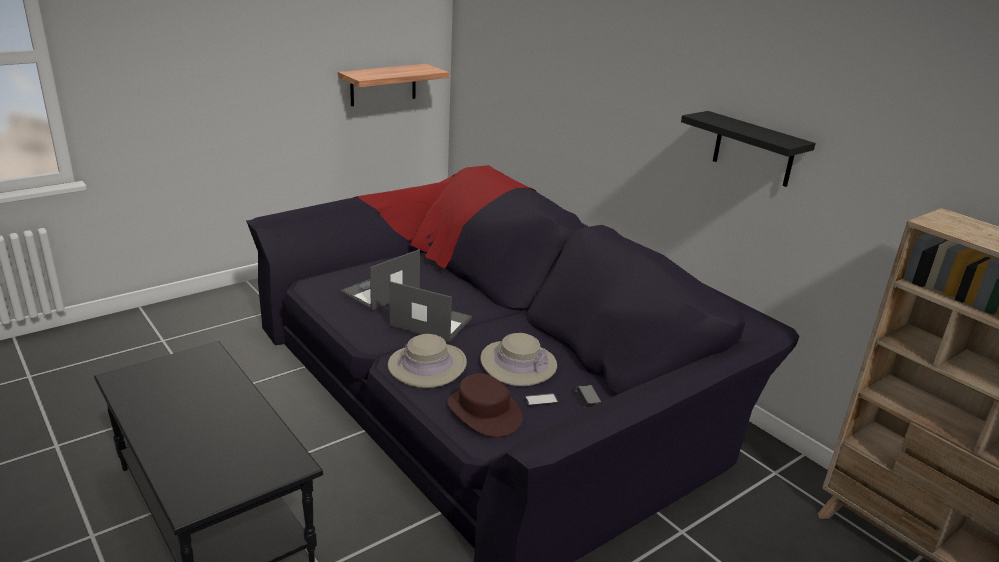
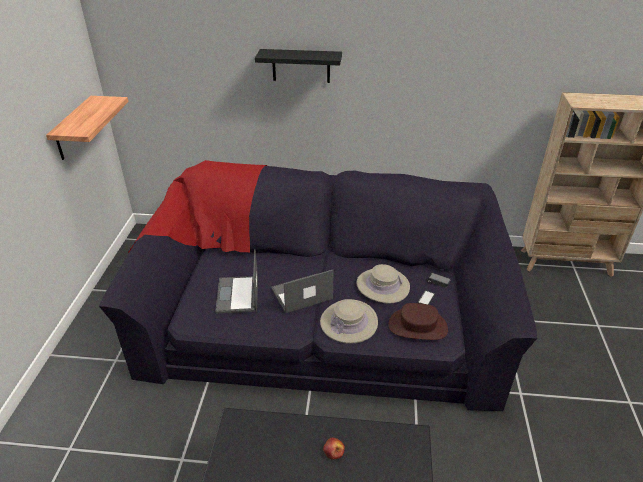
camera: 45 degrees left, 10 degrees up
(223, 421) = (333, 451): none -> apple
(753, 149) = (432, 88): black shelf -> black shelf (301, 66)

